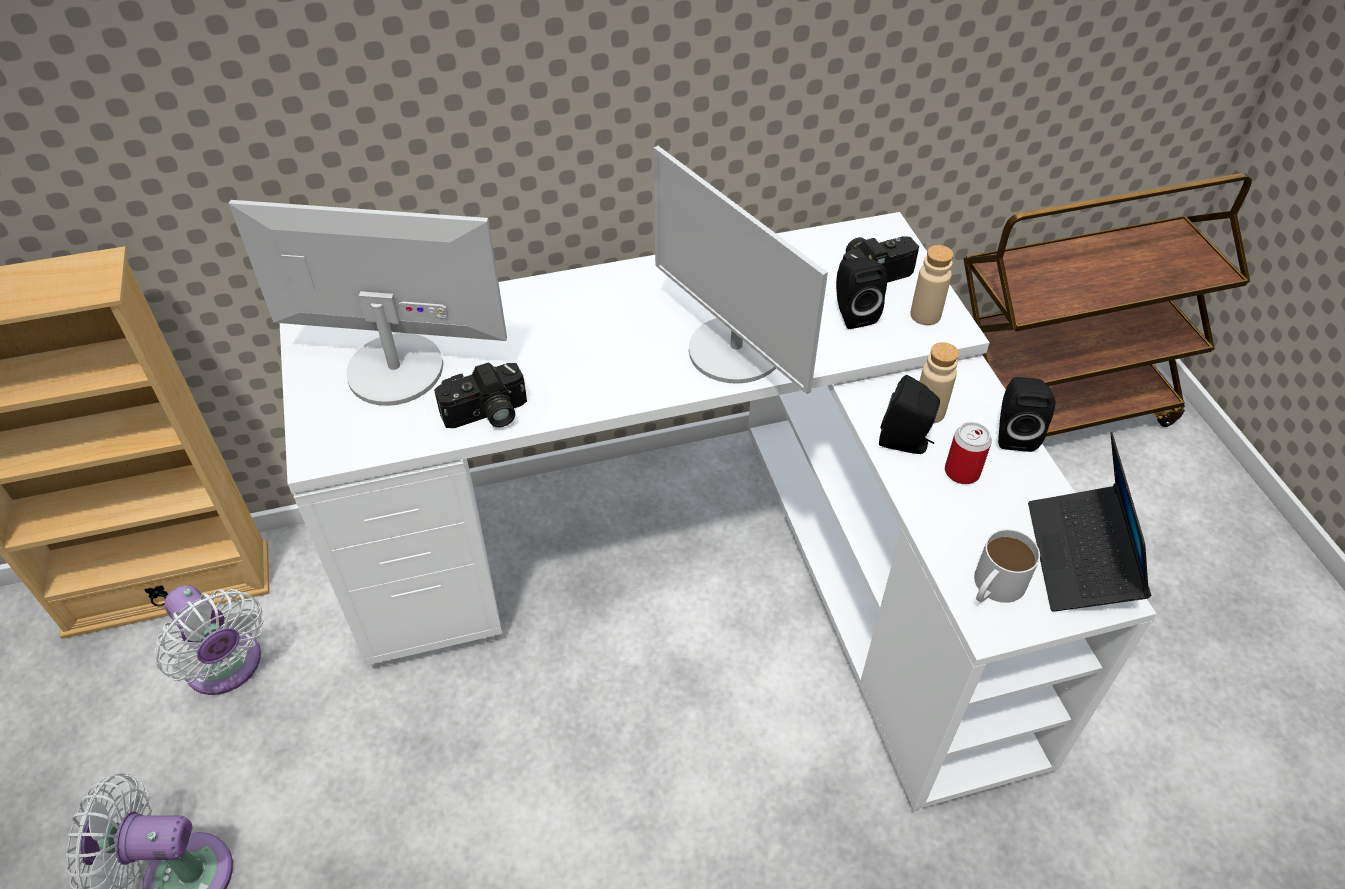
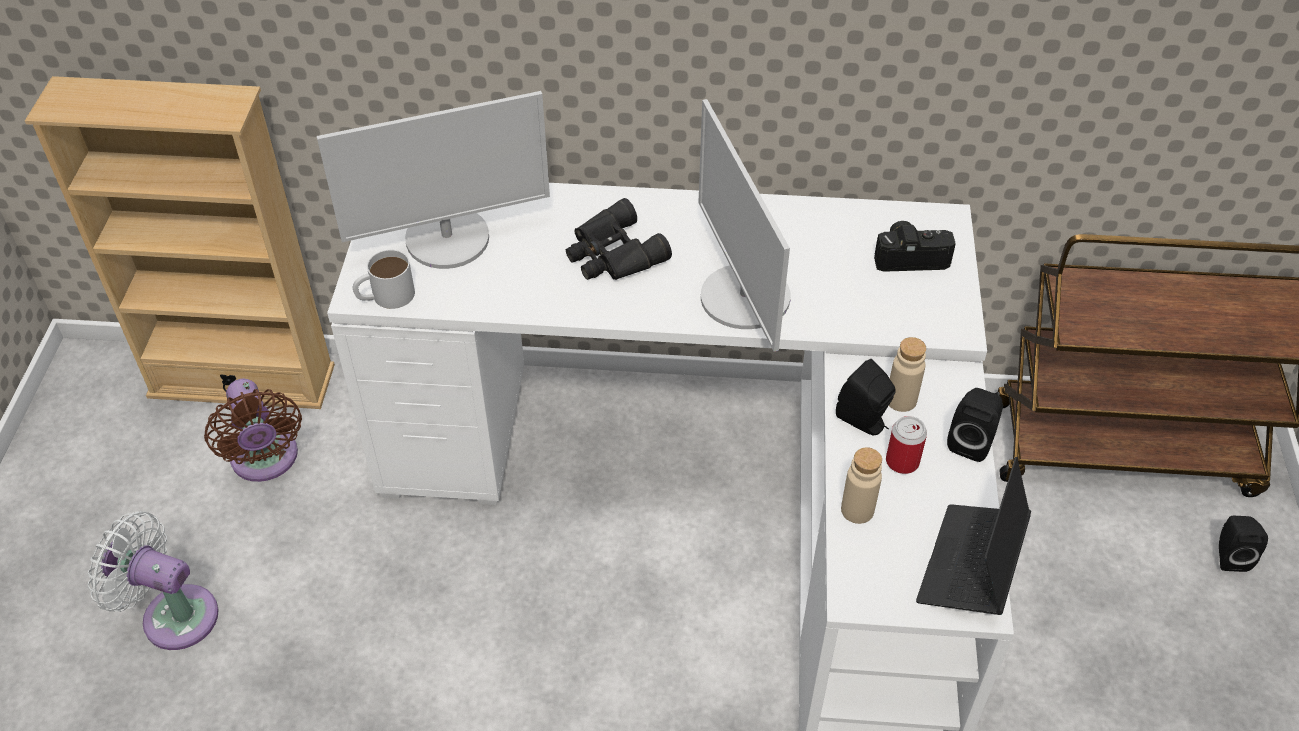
camera: 20 degrees right, 0 degrees up
(227, 667) = (266, 461): white fan -> brown fan
(395, 369) = (448, 239): monitor -> monitor turned 135 degrees clockwise
(486, 415) = (505, 298): camera -> none
(580, 341) = (612, 254): none -> black binoculars
(852, 313) = (870, 291): black speaker -> black speaker (1229, 556)
(925, 315) = (938, 310): beige bottle -> beige bottle (857, 510)
(994, 587) = (875, 567): white mug -> white mug (385, 296)

